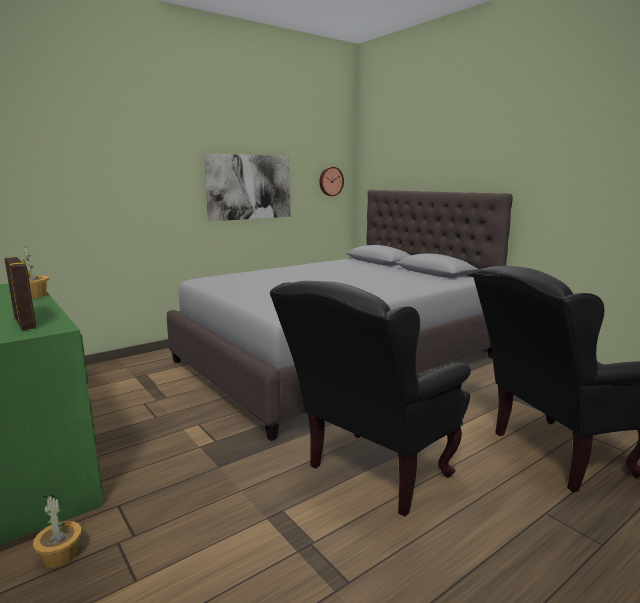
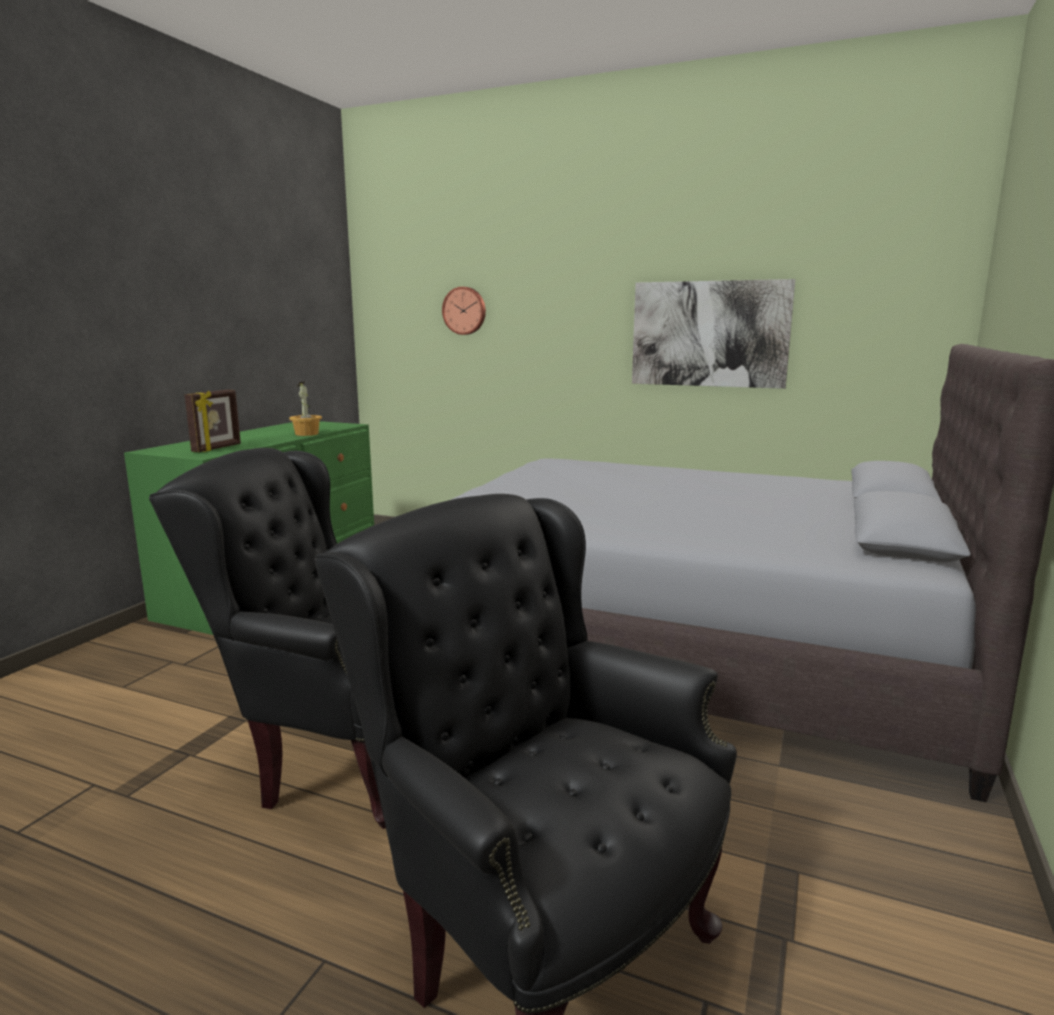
camera: 60 degrees right, 0 degrees up
(60, 556) = (151, 648): potted plant -> none
(330, 181) = (899, 325): wall clock -> wall clock (465, 310)

